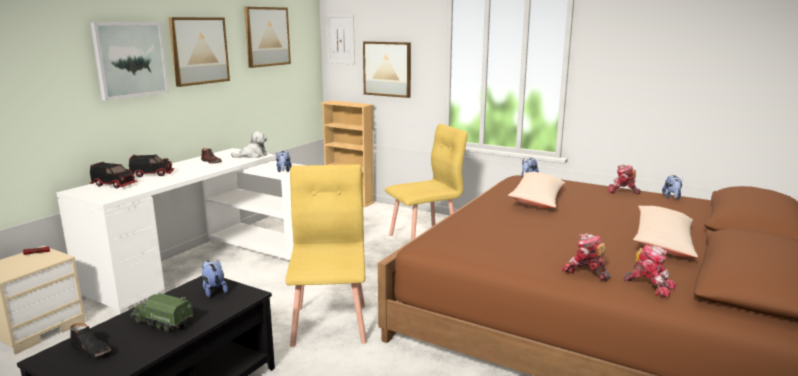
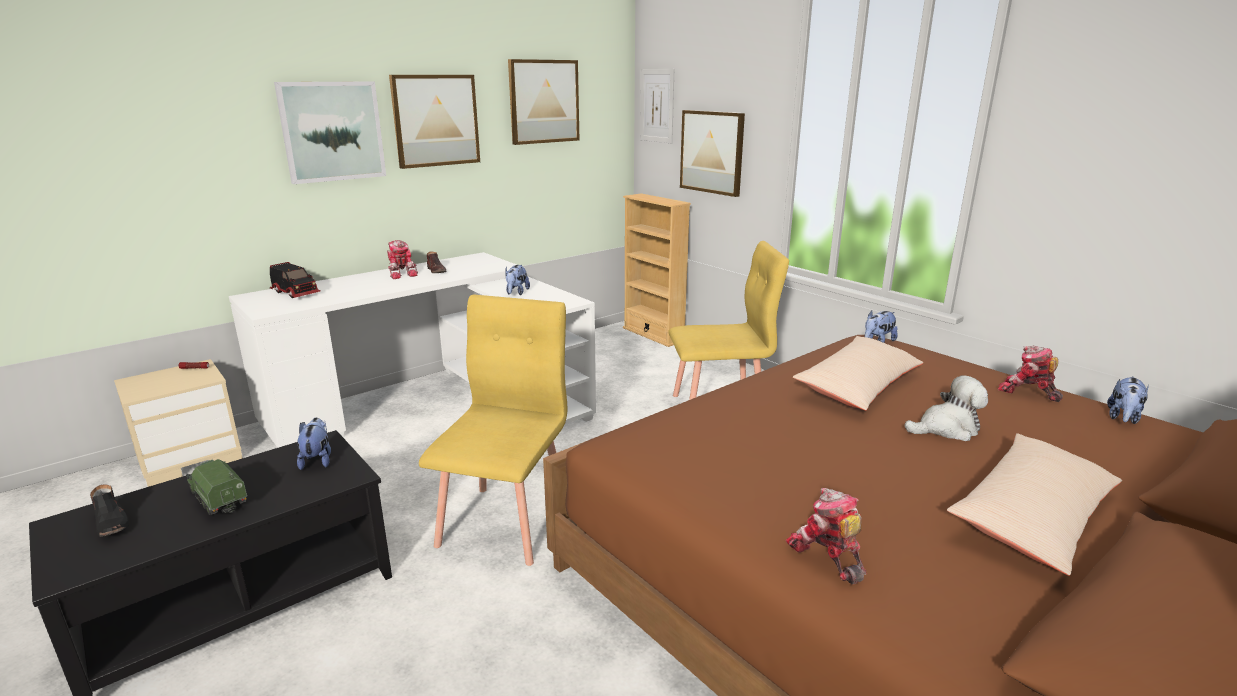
camera: 20 degrees right, 5 degrees up
(152, 174) = (351, 282): toy truck -> none
(252, 155) = (493, 266): plush toy -> plush toy (946, 429)
(649, 285) = (932, 615): toy robot -> toy robot (402, 273)

